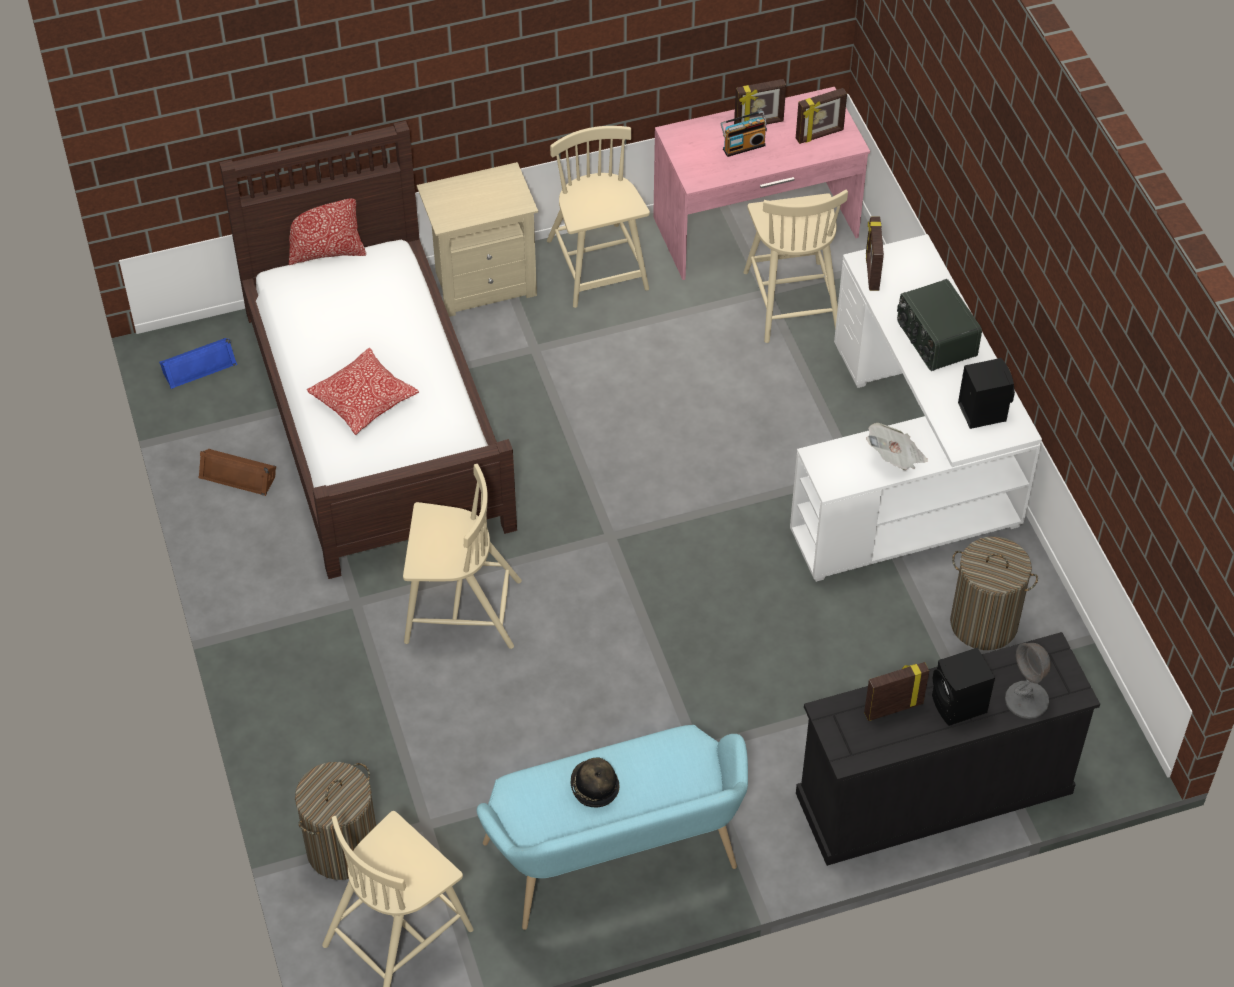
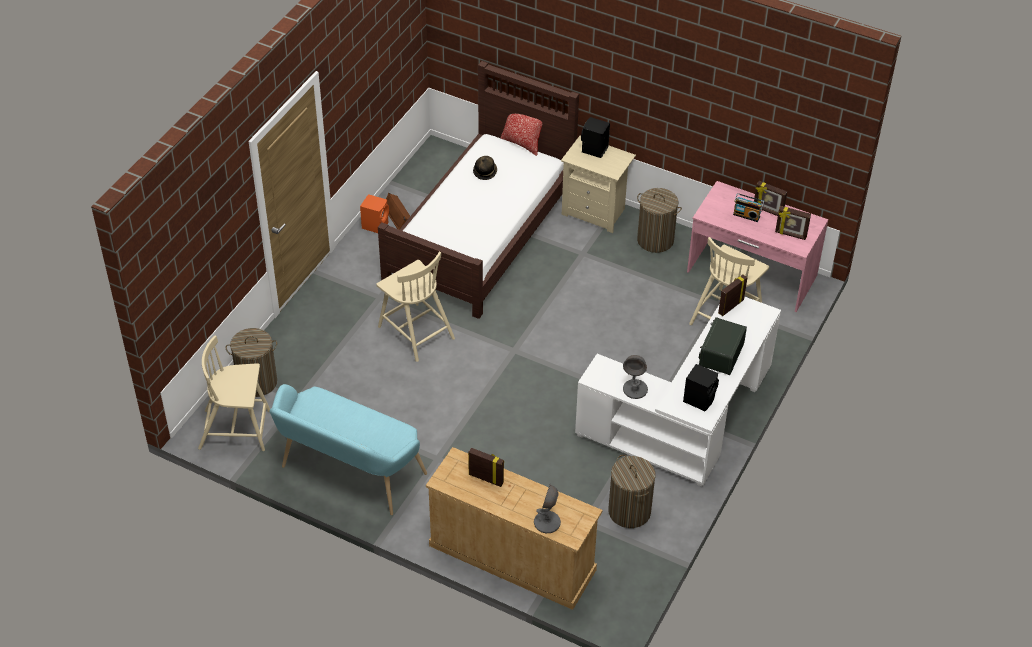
camera: 45 degrees right, 5 degrees down
(198, 366) = (437, 163): blue speaker -> none
(223, 510) = (376, 225): none -> orange speaker
(363, 400) = (459, 210): pillow -> none
(594, 787) = (344, 418): hat -> hat (485, 172)
(597, 267) = (655, 240): beige chair -> laundry basket
(895, 458) = (635, 389): newspaper -> grey table lamp
(932, 794) = (511, 557): black dresser -> beige dresser
(959, 706) = (515, 500): black speaker -> black speaker (594, 150)

